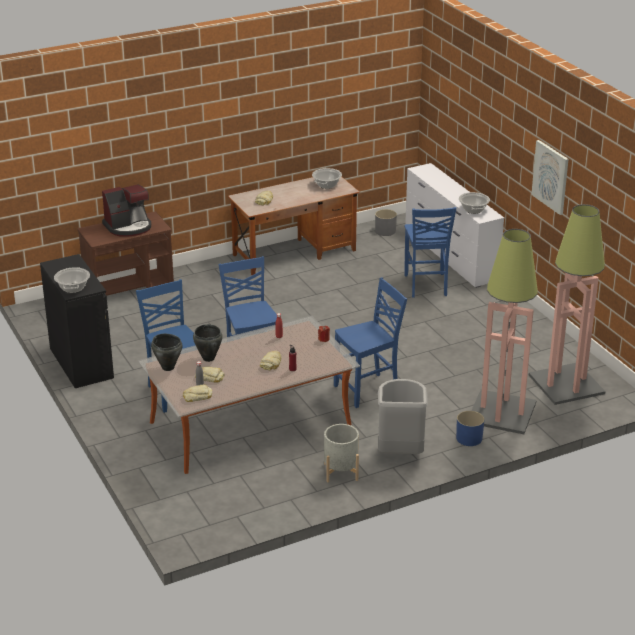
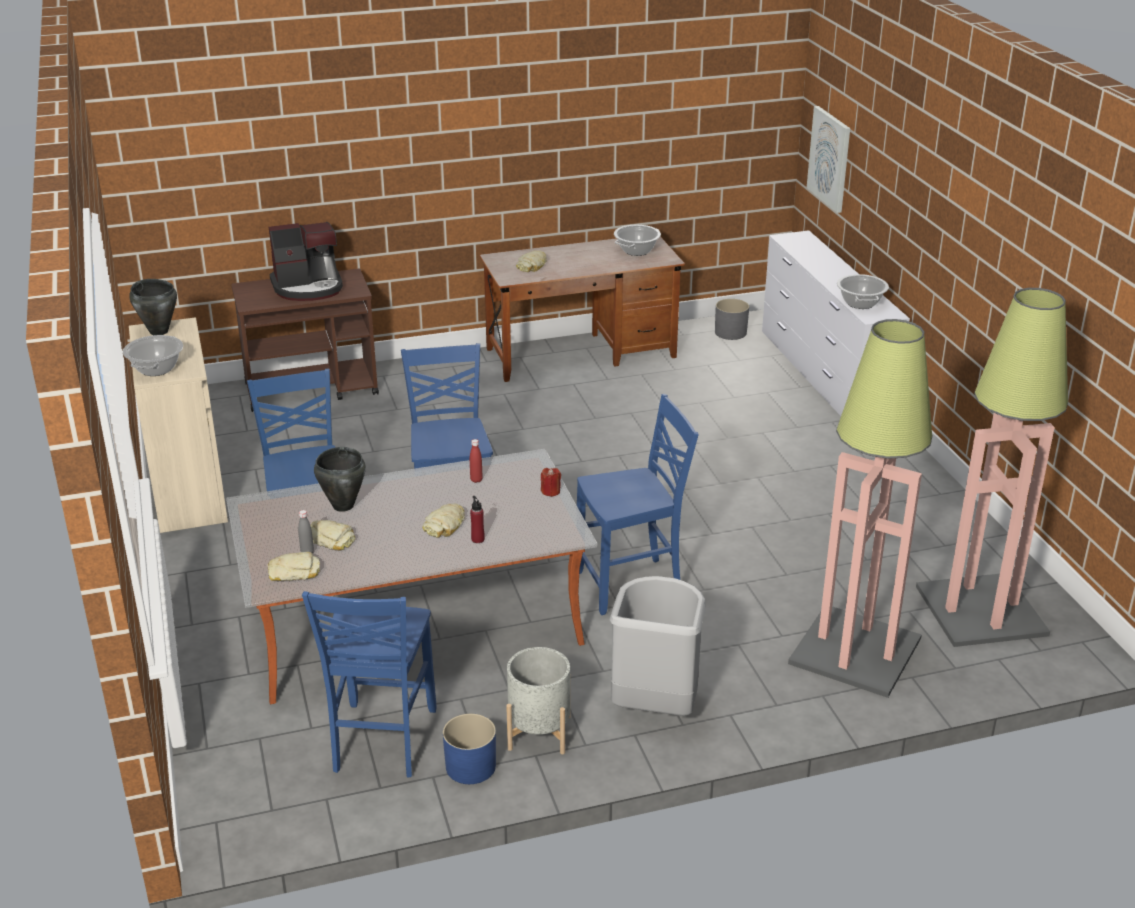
camera: 10 degrees right, 0 degrees up
(81, 363) = (189, 493): black cabinet -> beige cabinet
(168, 367) = (269, 515): black cooking pot -> black cooking pot (159, 331)
(426, 286) = (774, 421): blue chair -> blue chair (381, 741)
(469, 438) = (786, 694): blue planter -> blue planter (471, 767)
(551, 177) = (989, 248): picture -> picture (830, 158)

